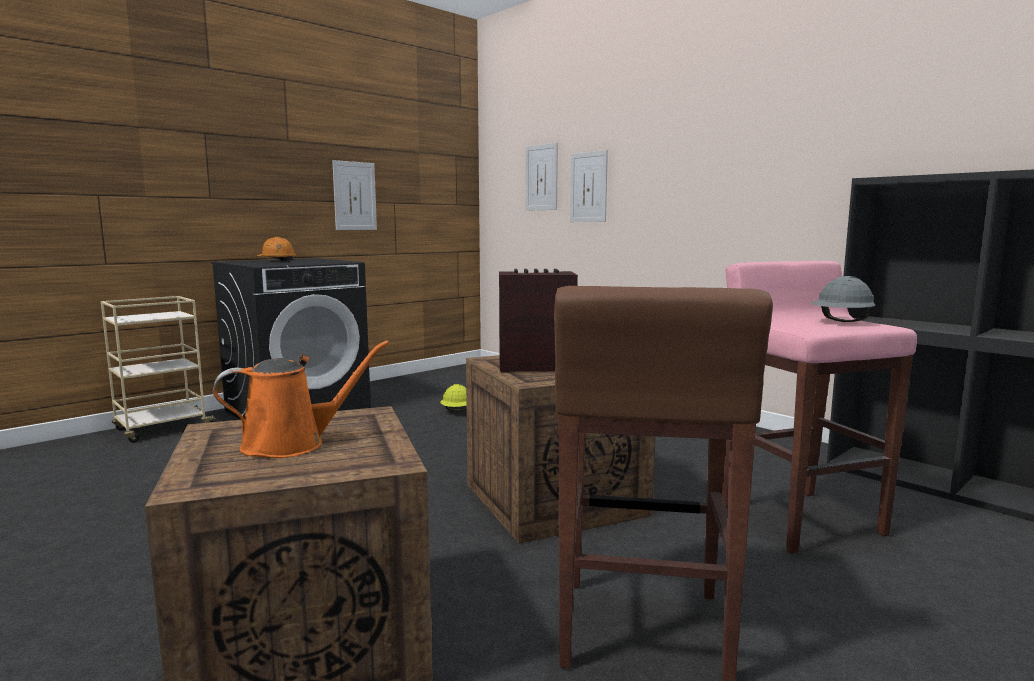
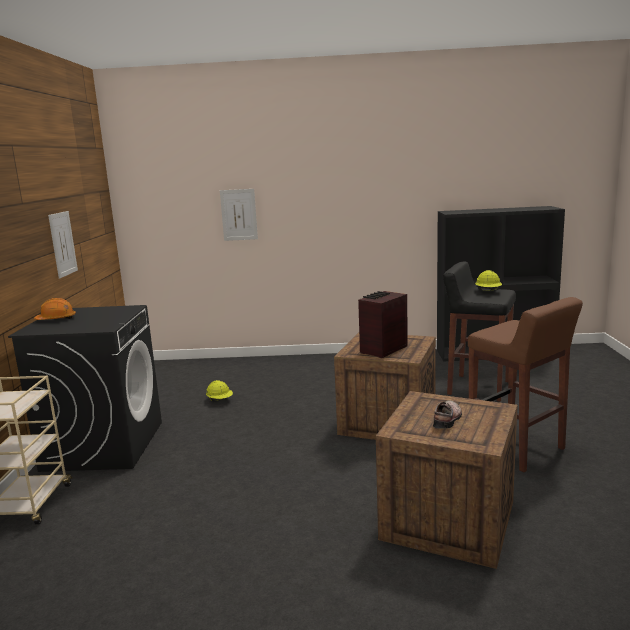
camera: 45 degrees left, 5 degrees up
(292, 444) = (448, 419): orange watering can -> shoe
(541, 177) = (189, 207): picture -> none
(799, 519) = (477, 388): pink stool -> black stool
(841, 321) = (488, 291): grey hard hat -> yellow hard hat

